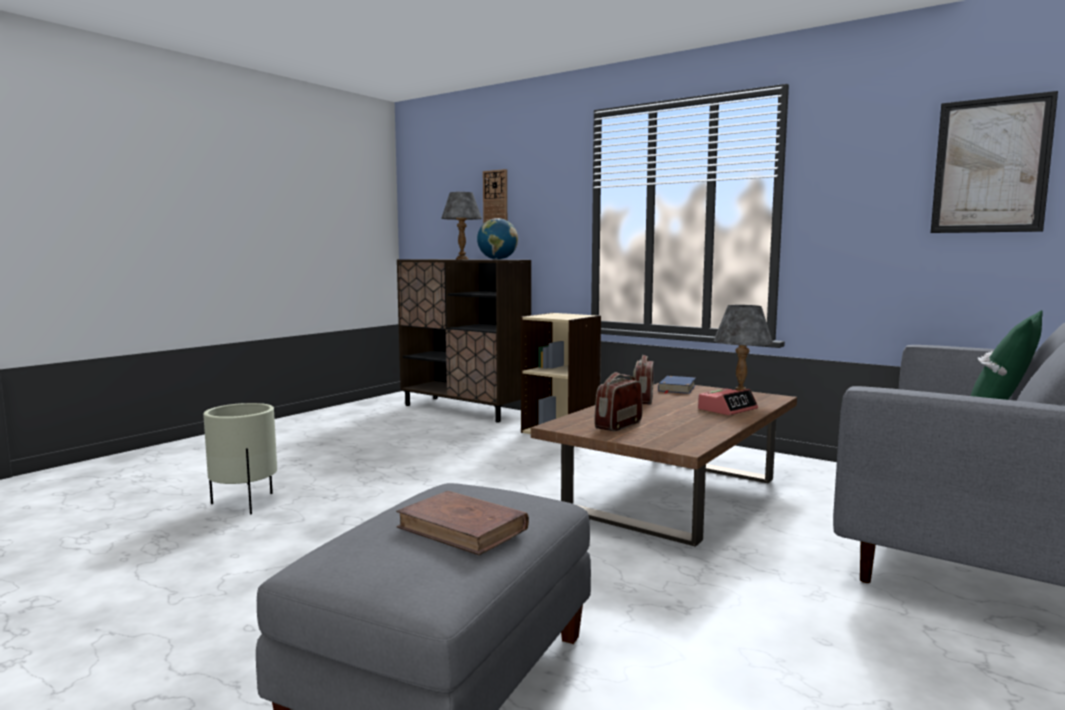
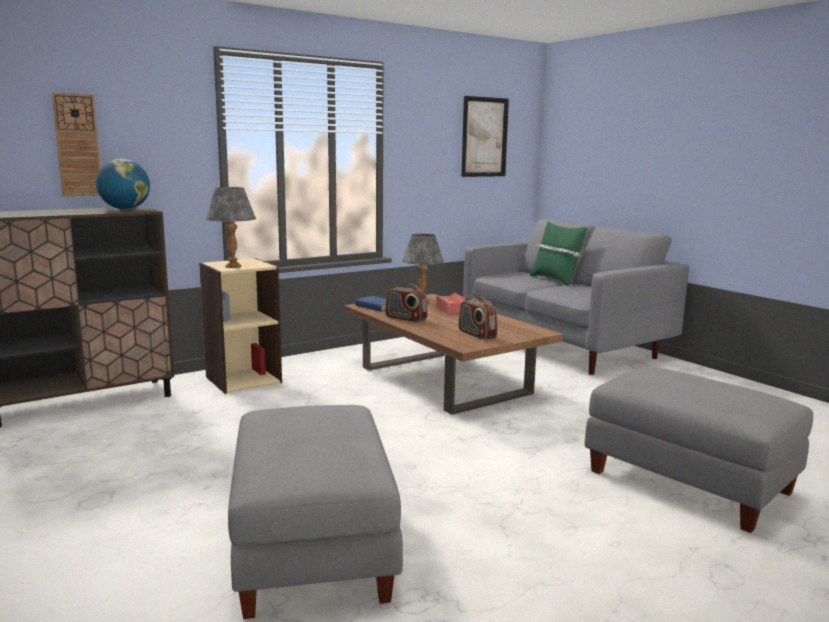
camera: 70 degrees left, 5 degrees up
(245, 503) = (311, 547): beige planter -> grey ottoman
(462, 259) = (58, 211): grey table lamp -> grey table lamp (233, 266)
(463, 528) = (709, 385): brown book -> none

